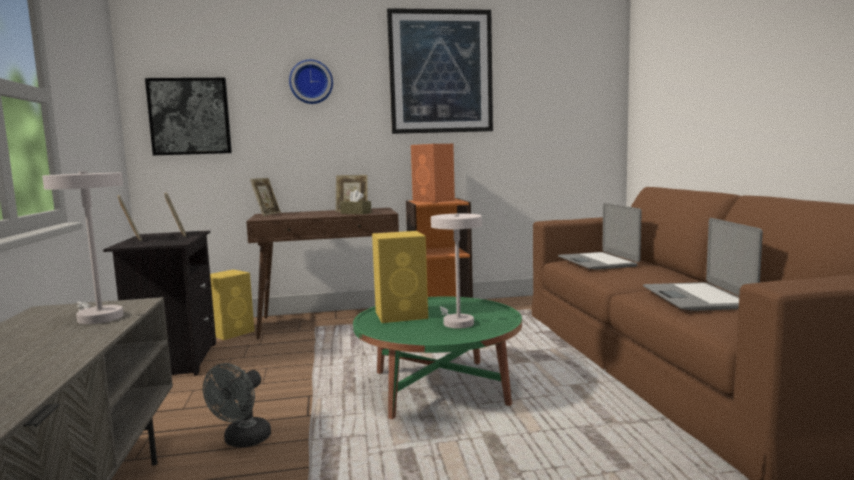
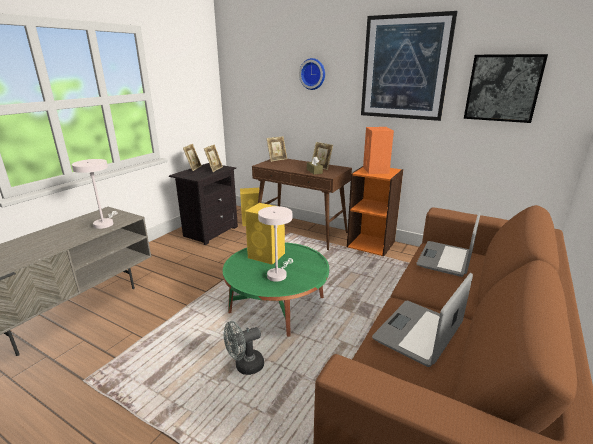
camera: 40 degrees right, 15 degrees up
(190, 116) = (249, 93): picture -> picture (503, 88)
(243, 441) = (168, 293): grey fan -> grey fan (245, 366)

